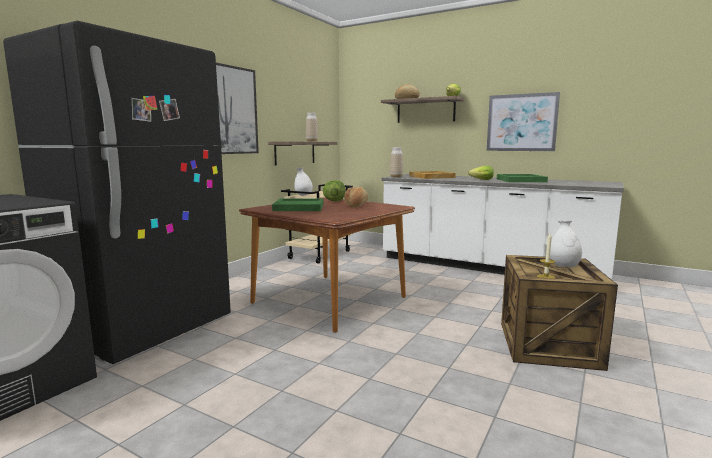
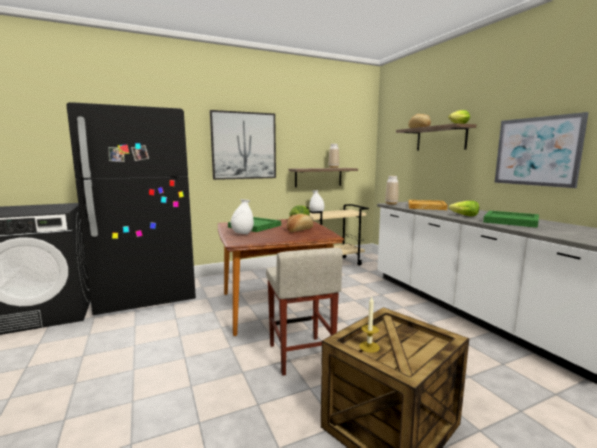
camera: 35 degrees right, 0 degrees up
(421, 327) = (301, 355): none -> beige stool
(563, 267) = (422, 341): white vase -> white vase (242, 234)

